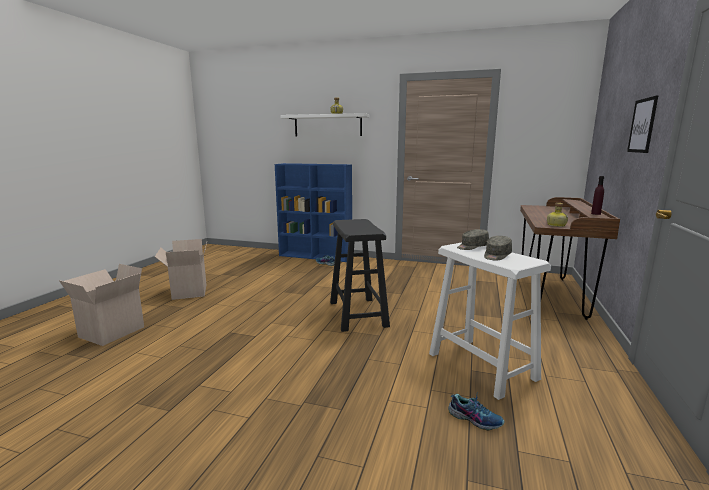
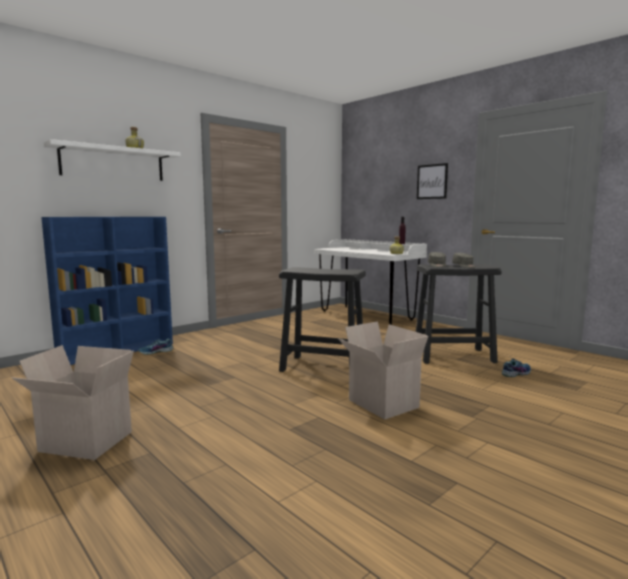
camera: 60 degrees left, 5 degrees down
(111, 331) = (156, 526): cardboard box -> cardboard box (381, 404)
(482, 366) = (453, 356): white stool -> black stool
(551, 295) = (366, 315): brown desk -> white desk

